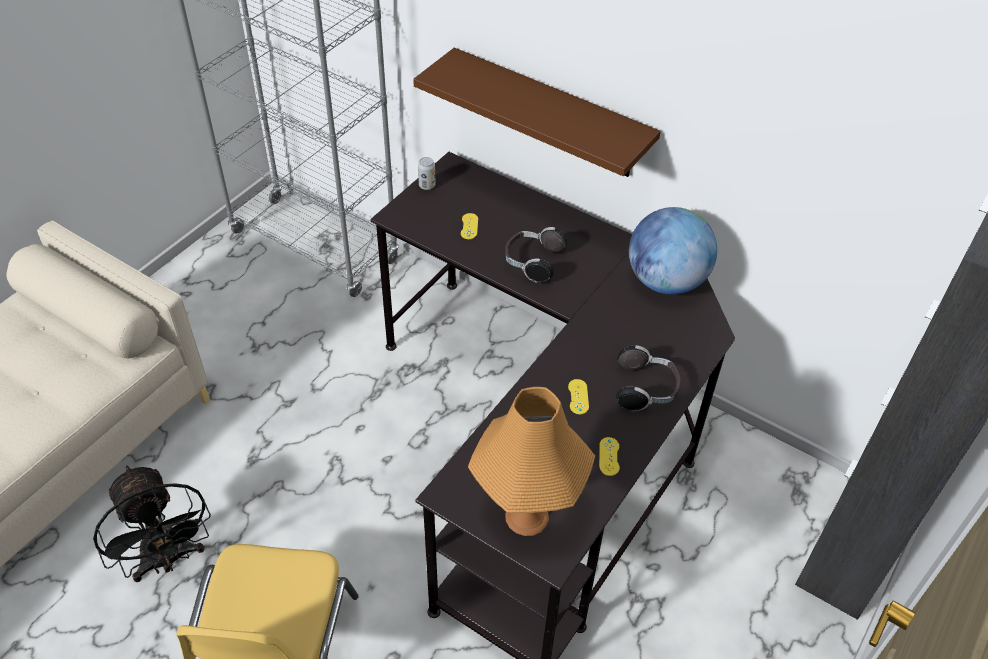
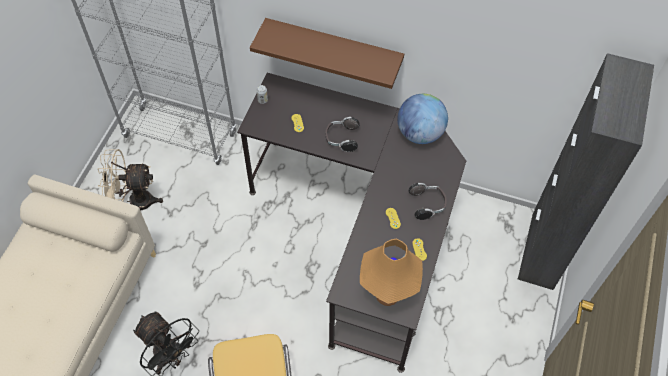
camera: 15 degrees left, 10 degrees up
(210, 320) = (134, 201): none -> beige fan

